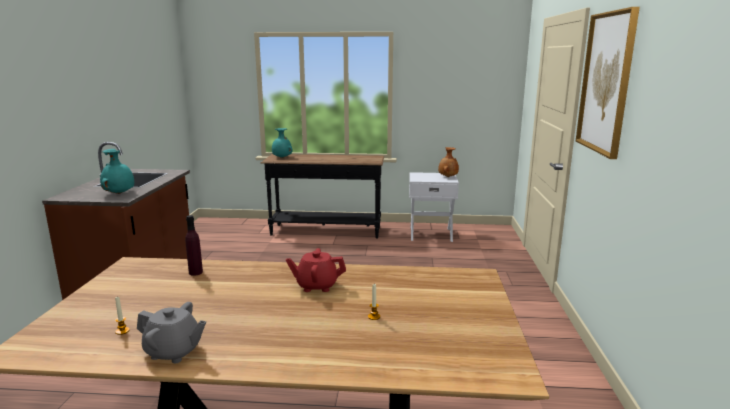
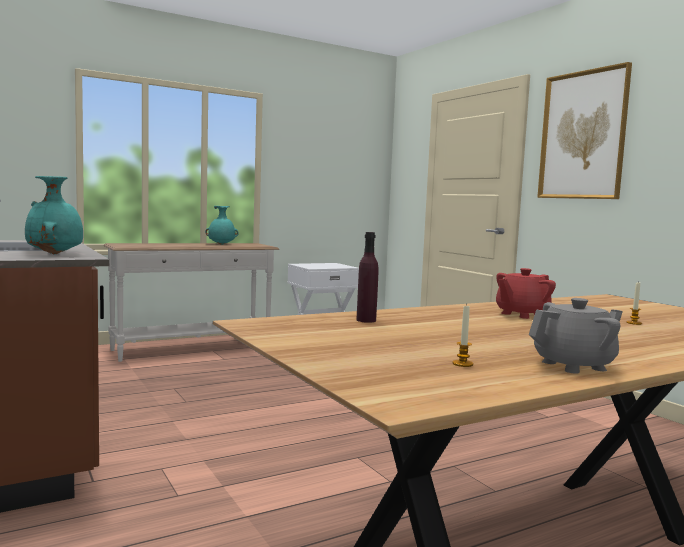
camera: 35 degrees left, 10 degrees down
(282, 157) = (134, 245): turquoise vase -> turquoise vase (221, 244)
(325, 231) = (192, 349): black console table -> white console table
(447, 177) = (338, 265): brown vase -> none

